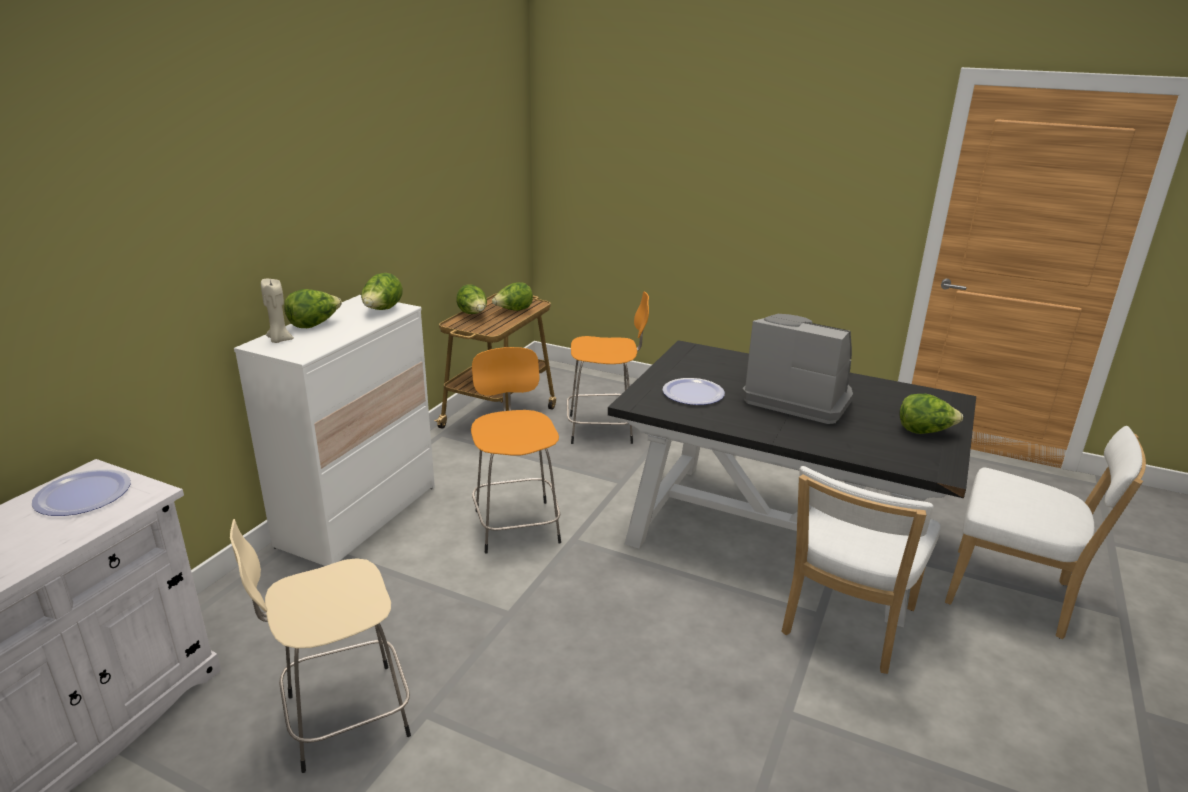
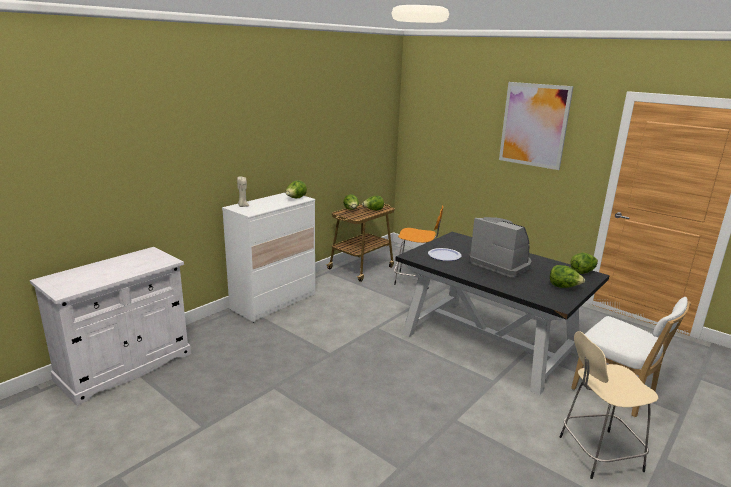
camera: 15 degrees right, 5 degrees down
(83, 494) = (144, 258): plate -> none
(314, 325) = (261, 201): lettuce -> lettuce (582, 272)
(342, 717) = (236, 381): beige stool -> beige stool (597, 454)
(516, 524) = (349, 317): orange stool -> none
(793, 134) = (534, 125): none -> picture
(845, 625) = (506, 388): white chair -> none

